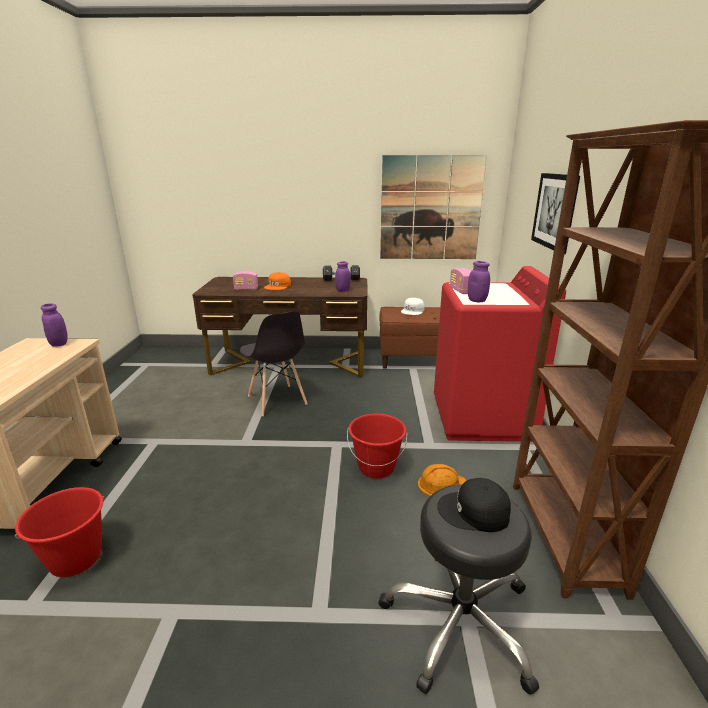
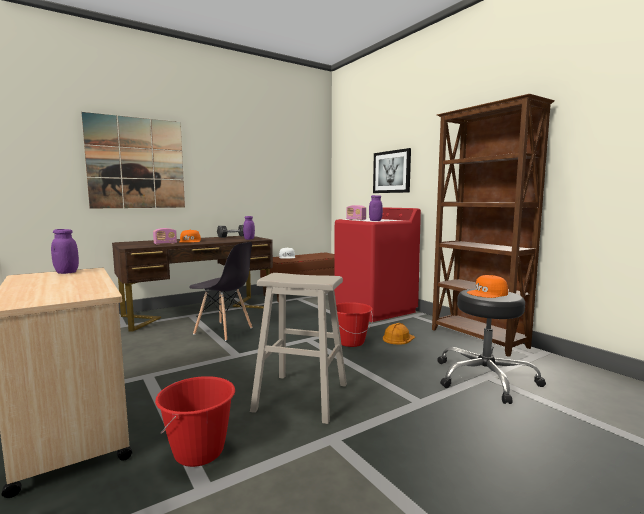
camera: 35 degrees left, 15 degrees down
(222, 533) = (301, 397): none -> beige stool
(430, 209) = (288, 183): picture -> picture (136, 163)
(474, 512) = (488, 293): black cap -> orange cap

